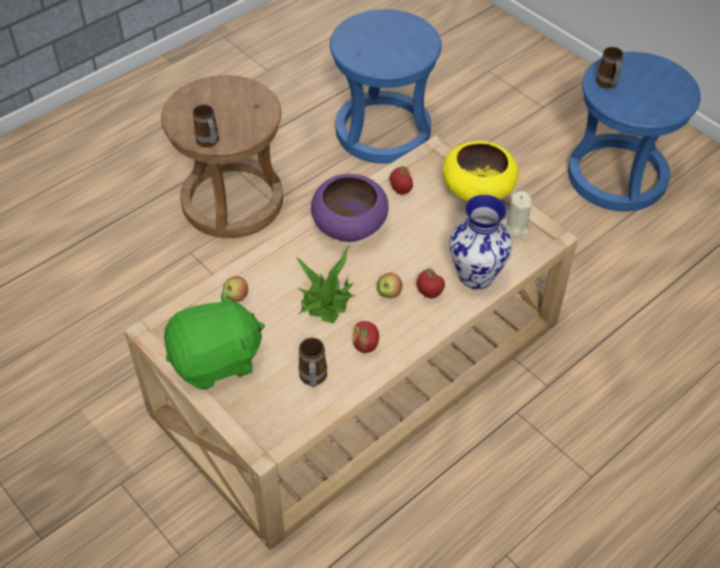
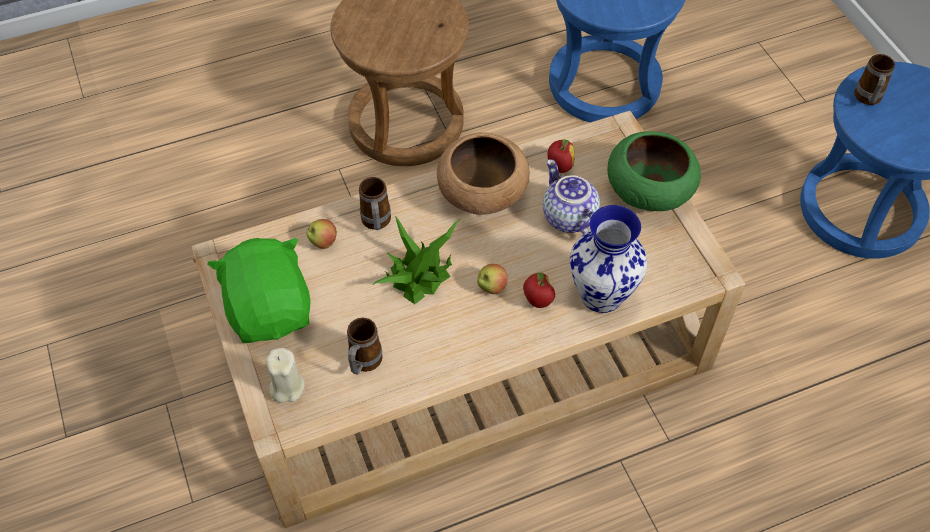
camera: 20 degrees right, 5 degrees up
(209, 143) = (371, 56): mug -> mug (376, 223)
(216, 361) = (270, 310): green plush toy -> green plush toy turned 105 degrees counterclockwise
(350, 226) = (483, 194): purple bowl -> brown bowl
(366, 346) = (438, 342): apple -> none
(424, 226) = (567, 217): none -> teapot
(477, 190) = (648, 191): yellow bowl -> green bowl
(515, 227) = (674, 249): beige candle -> beige candle (287, 387)

